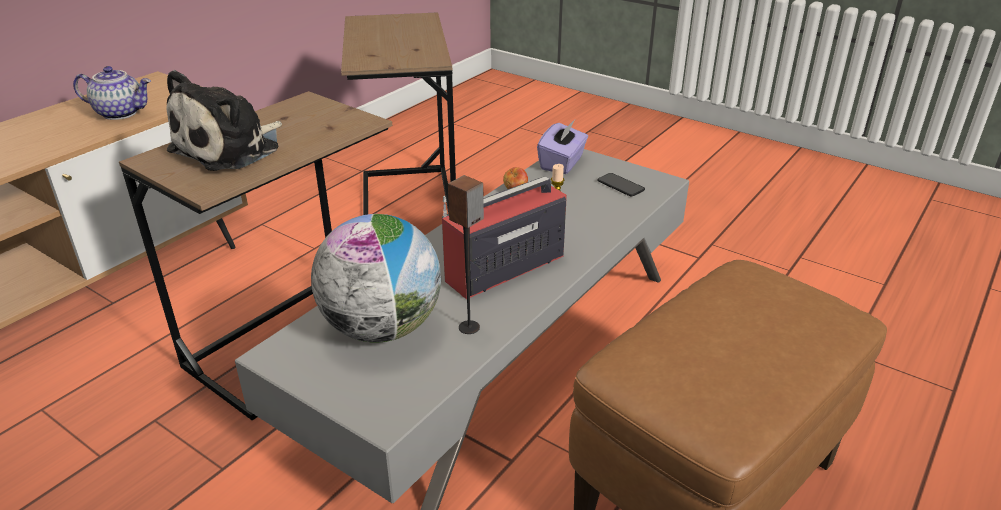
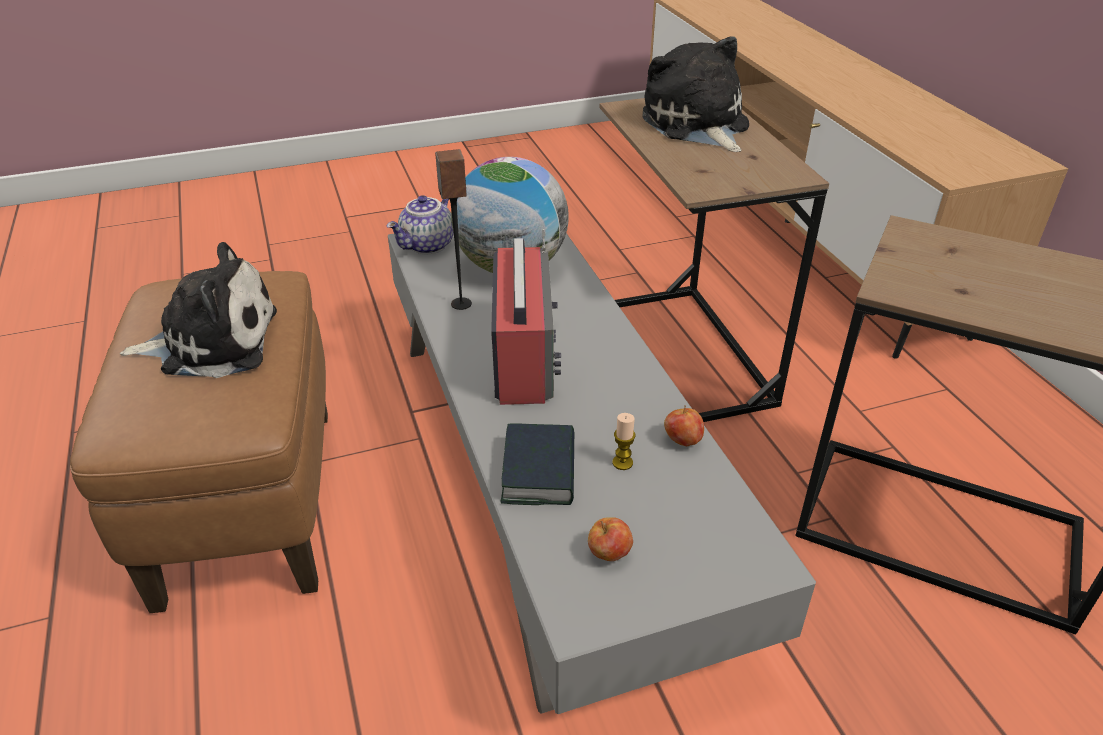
camera: 125 degrees right, 5 degrees up
(121, 113) = (920, 136): teapot -> teapot (428, 246)
(562, 163) = (734, 531): purple tissue box -> none
(597, 221) = (539, 471): none -> book
(620, 185) = (609, 554): phone -> apple
(727, 334) = (213, 342): none -> plush toy

